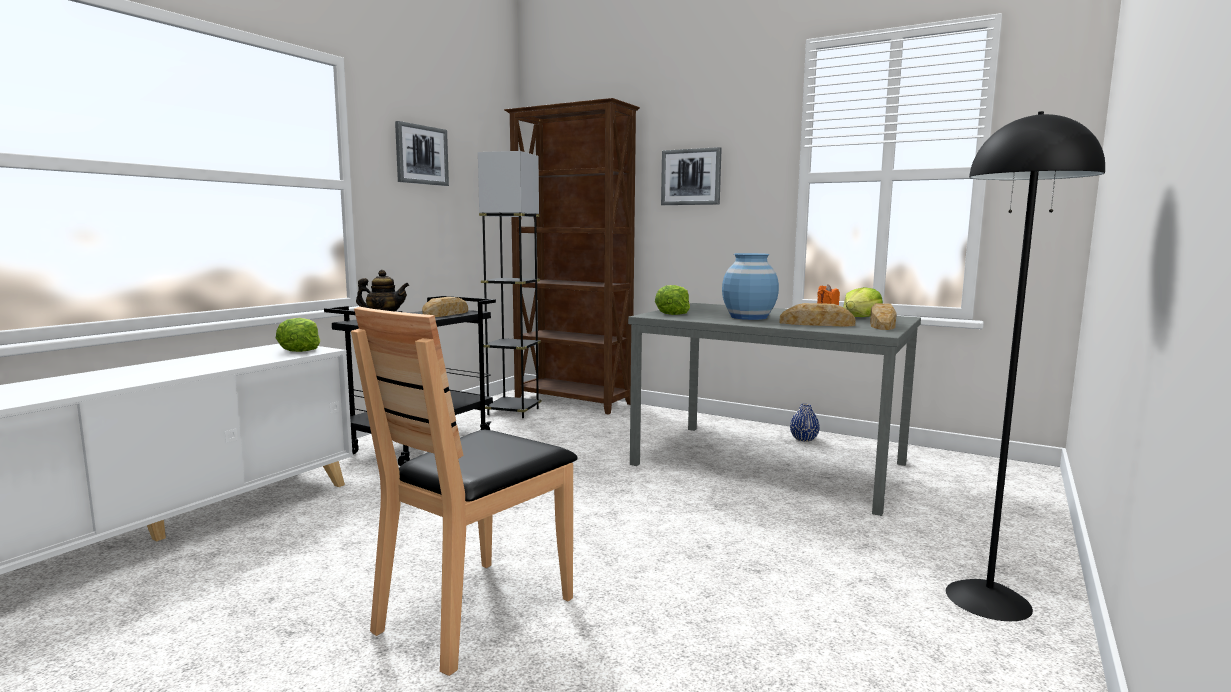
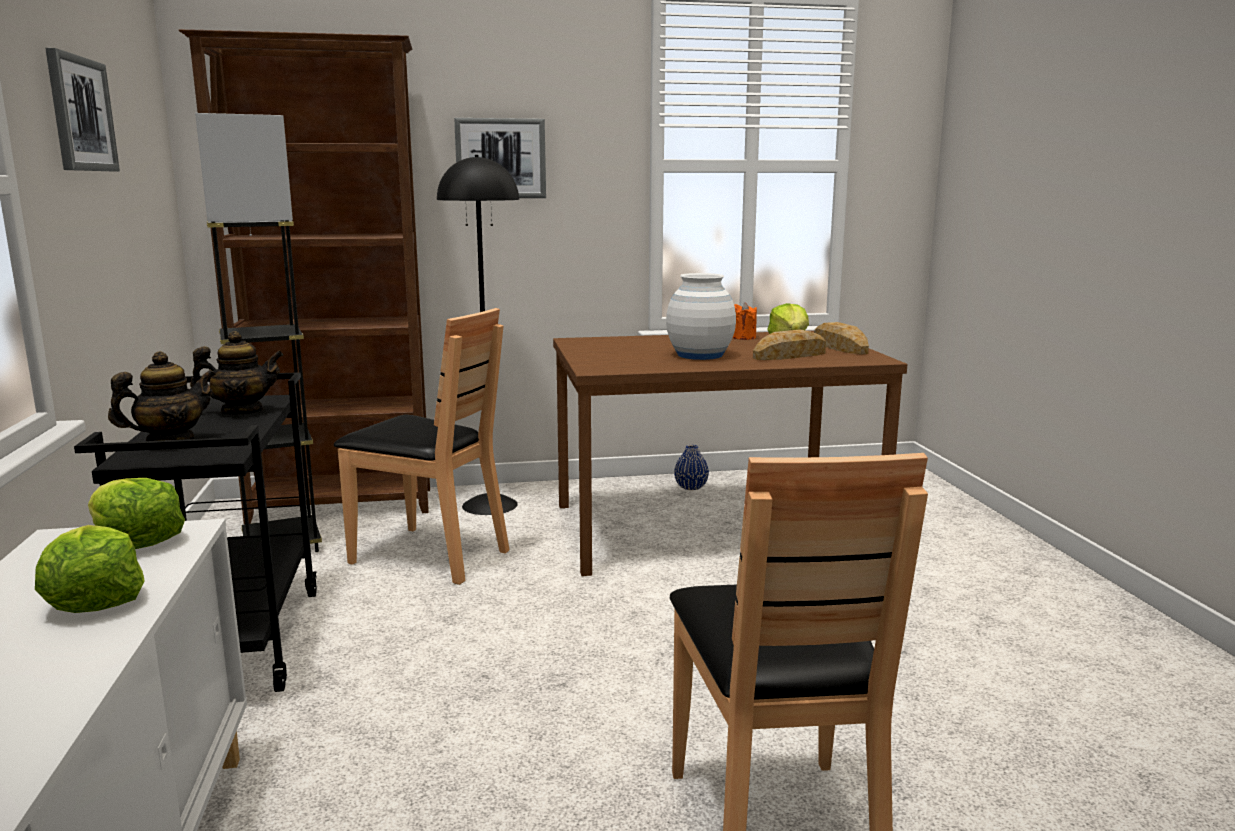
camera: 40 degrees left, 5 degrees up
(446, 314) = (242, 411): bread -> teapot
(570, 433) = (430, 555): none -> brown chair
(672, 313) = (606, 362): lettuce -> lettuce (94, 599)
(749, 317) = (700, 355): blue vase -> white vase
(770, 464) = (713, 527): grey dining table -> brown dining table
(988, 599) = (1066, 604): black floor lamp -> black floor lamp (490, 505)

